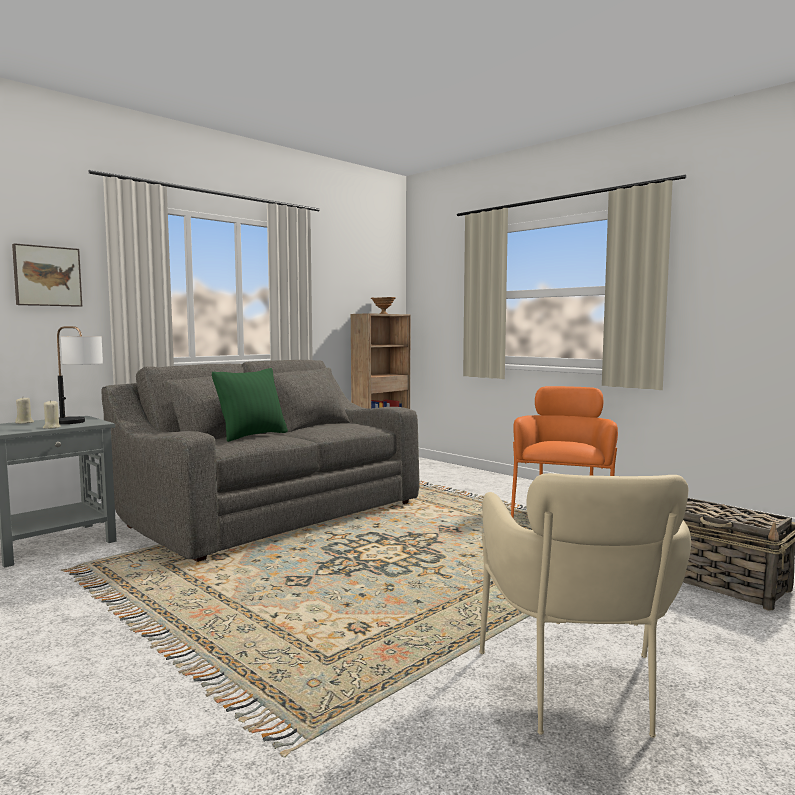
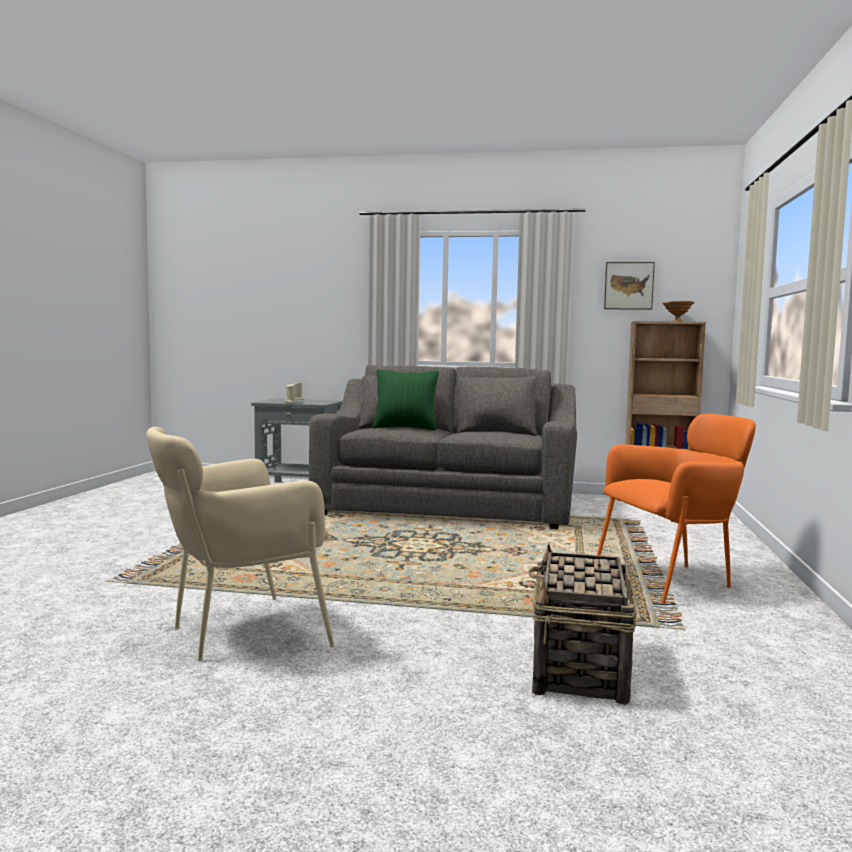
camera: 55 degrees right, 0 degrees up
(47, 276) = (334, 295): picture -> picture (628, 286)
(78, 423) = (313, 402): table lamp -> none

